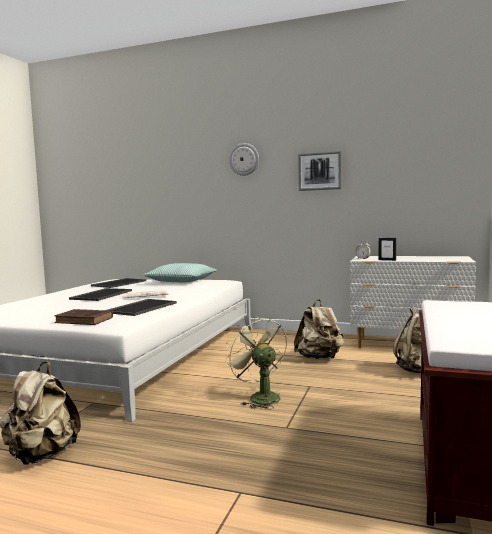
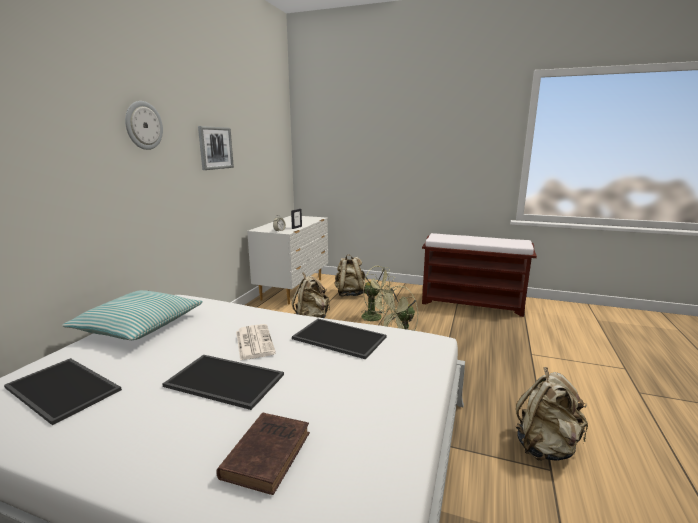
camera: 90 degrees left, 10 degrees up
(85, 320) = (411, 364): brown book -> brown book (268, 453)
(340, 386) = (376, 318): none -> green fan

